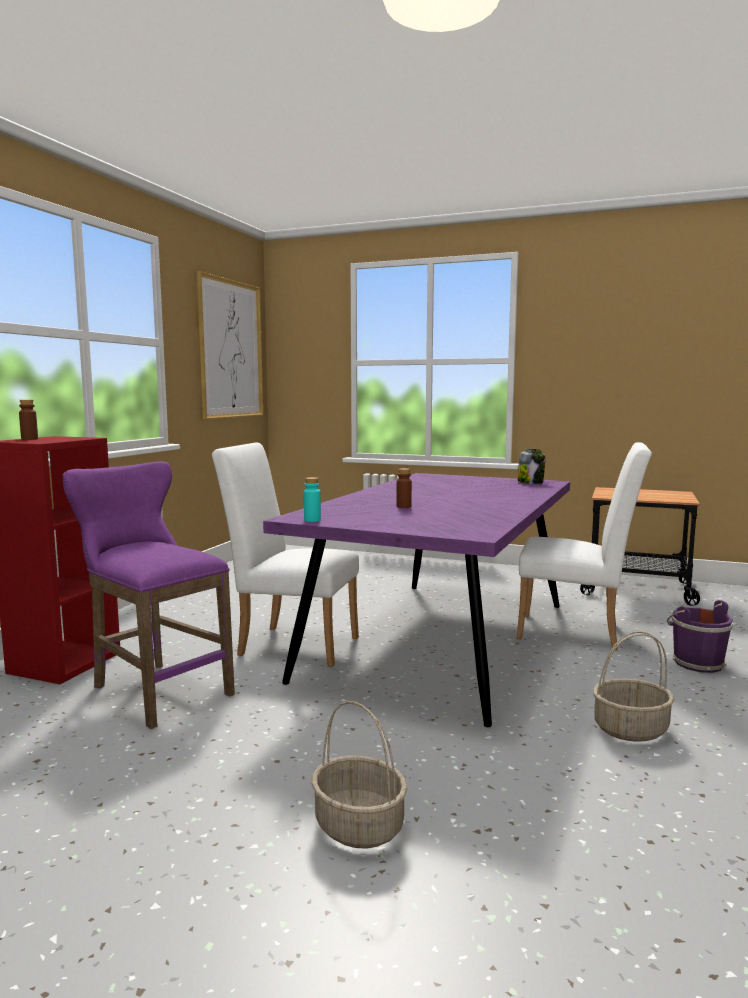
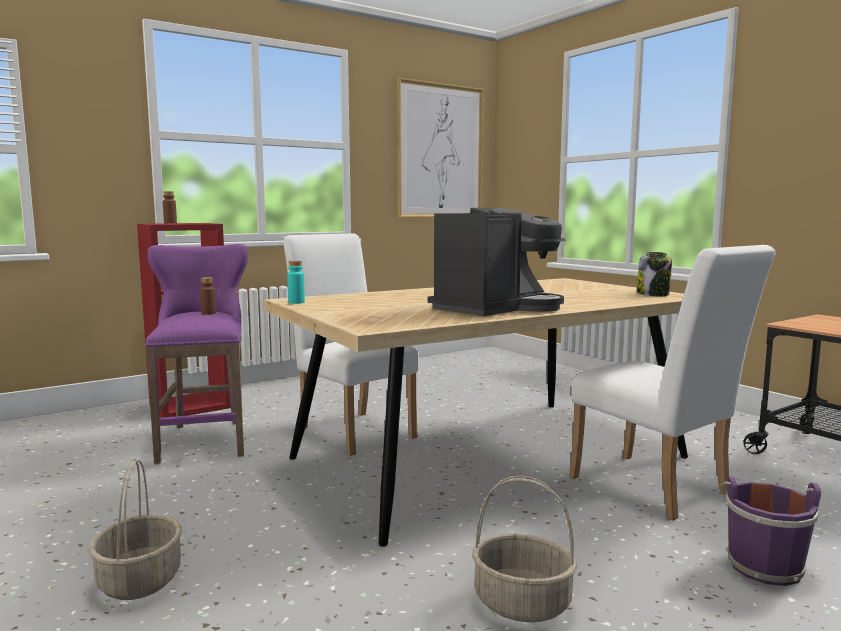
camera: 35 degrees right, 0 degrees up
(403, 507) = (415, 301): brown bottle -> brown bottle (208, 313)
(441, 638) = (489, 457): purple dining table -> beige dining table
(485, 506) = (497, 308): none -> coffee machine

